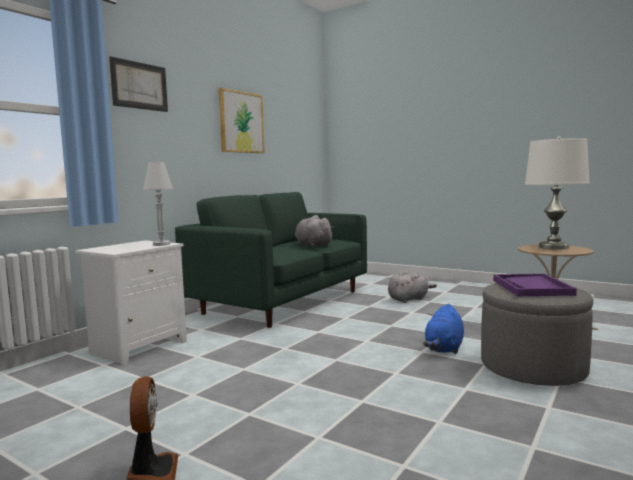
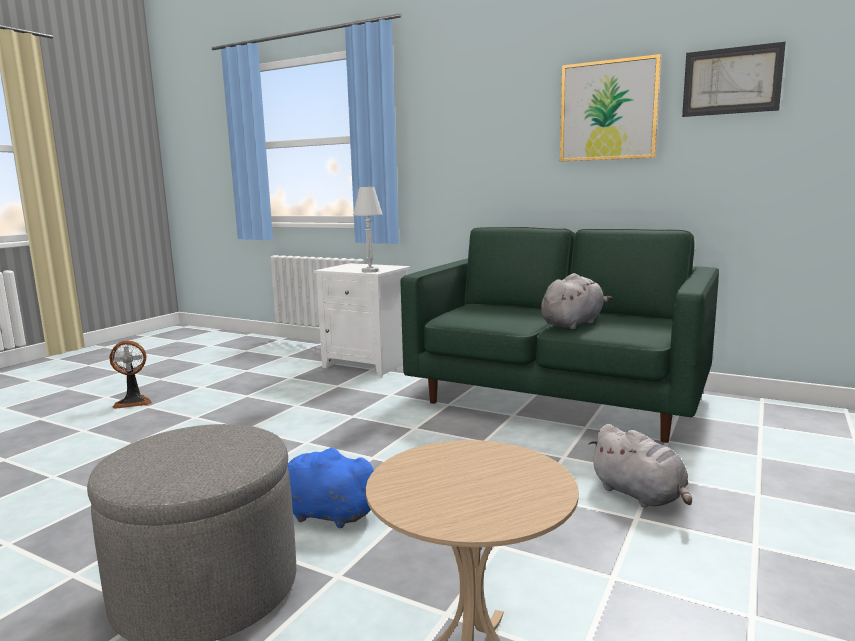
camera: 85 degrees right, 5 degrees up
(139, 86) = (442, 95): picture -> picture (731, 81)
(532, 287) = (196, 449): purple tray -> none
(553, 247) = (503, 485): white table lamp -> none

